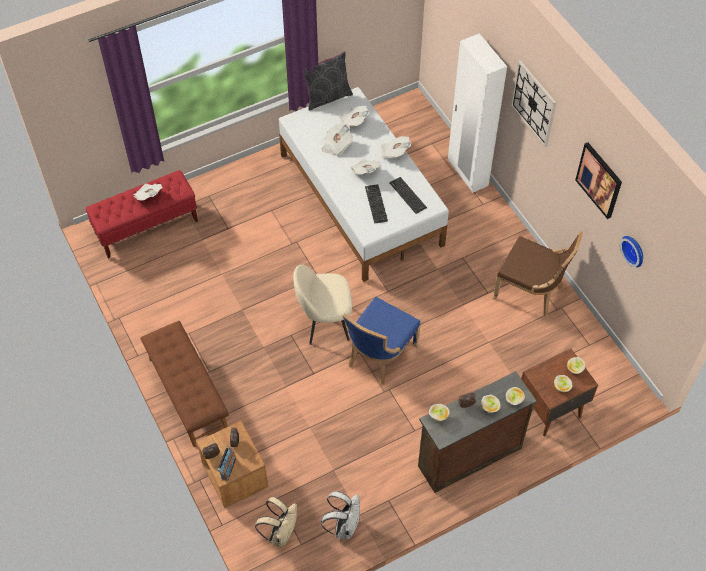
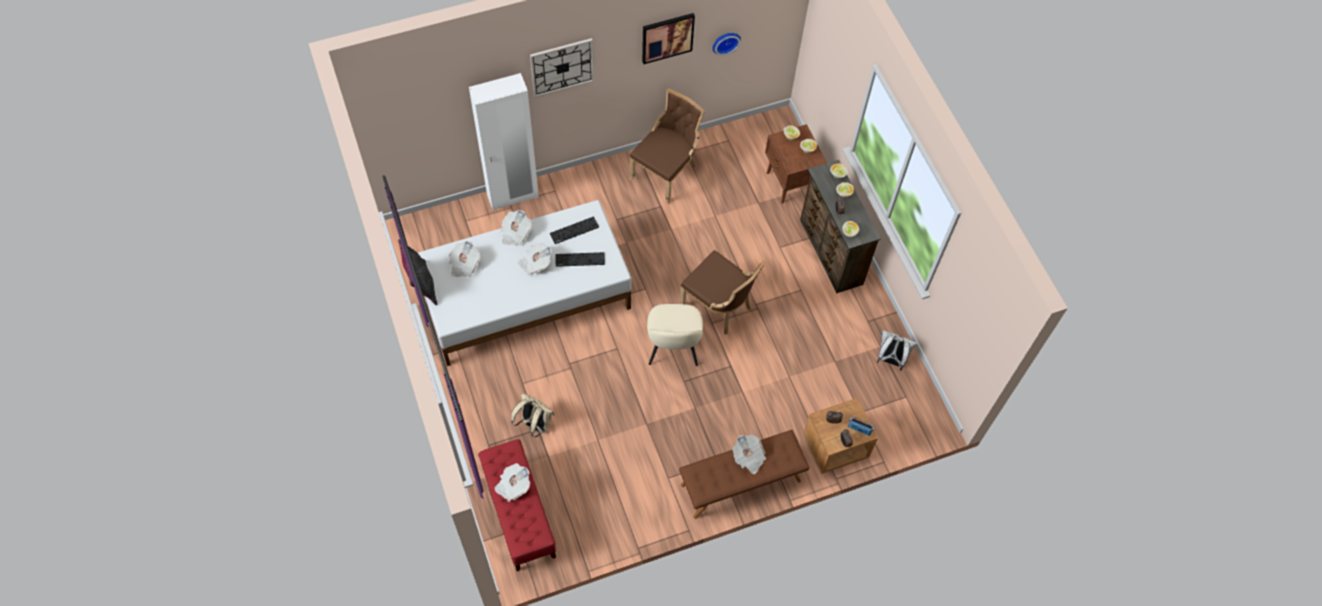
camera: 85 degrees left, 5 degrees up
(280, 533) = (894, 412): beige backpack -> beige backpack (534, 424)
(336, 145) = (493, 285): newspaper -> newspaper (748, 457)
(379, 356) = (719, 307): blue chair -> brown chair

